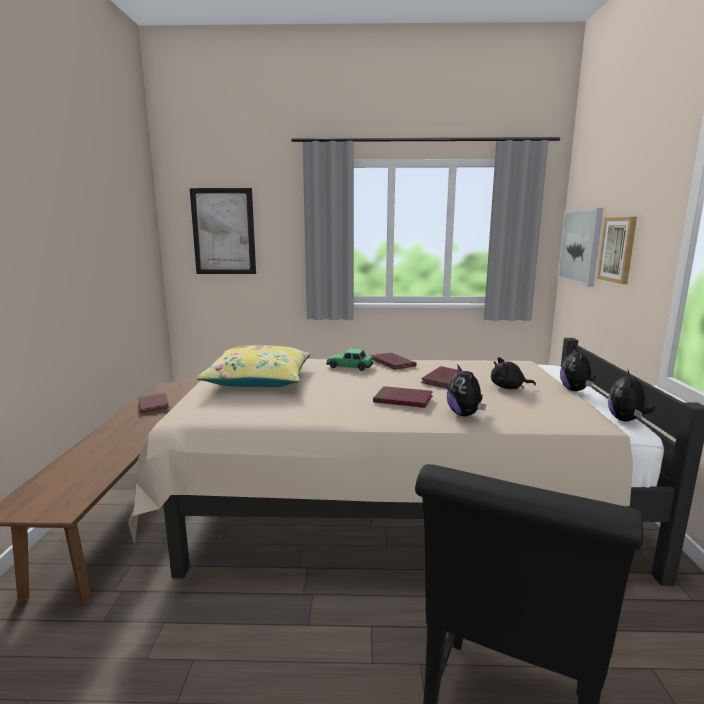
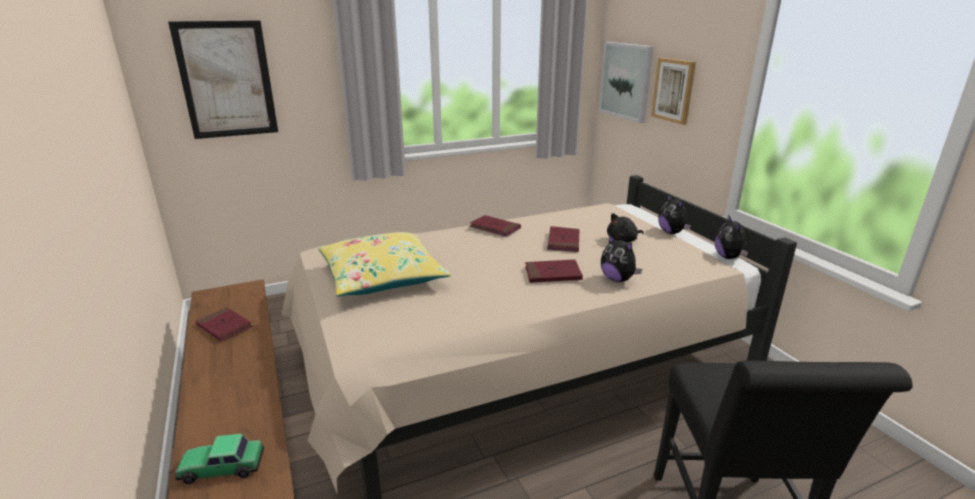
camera: 25 degrees left, 10 degrees up
(349, 366) = (458, 240): toy car -> toy car (222, 467)

